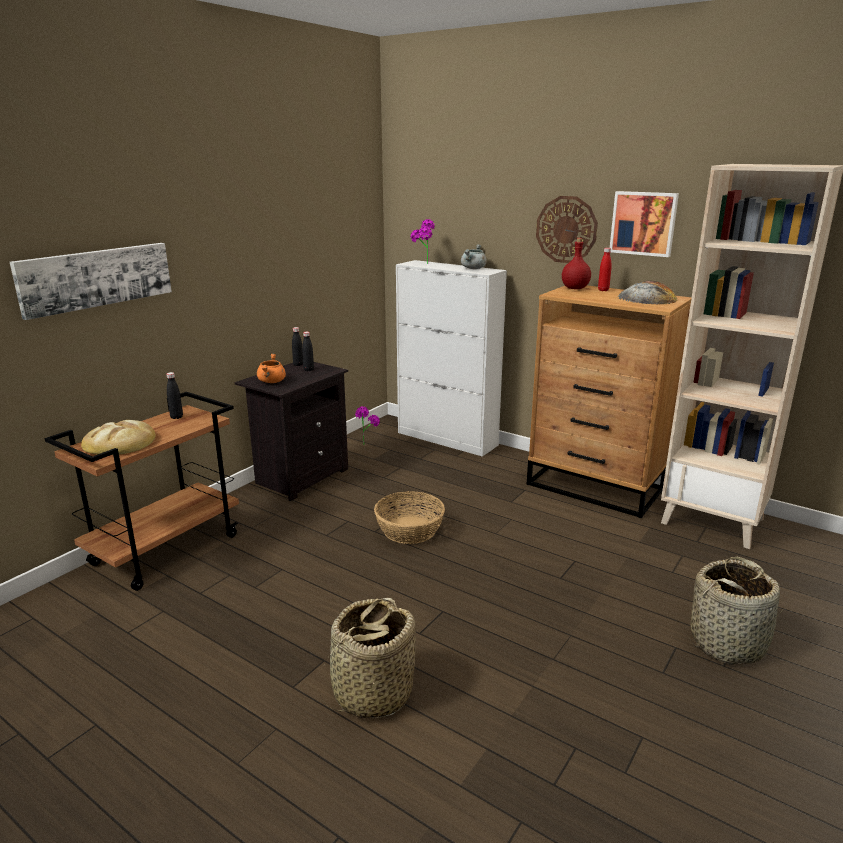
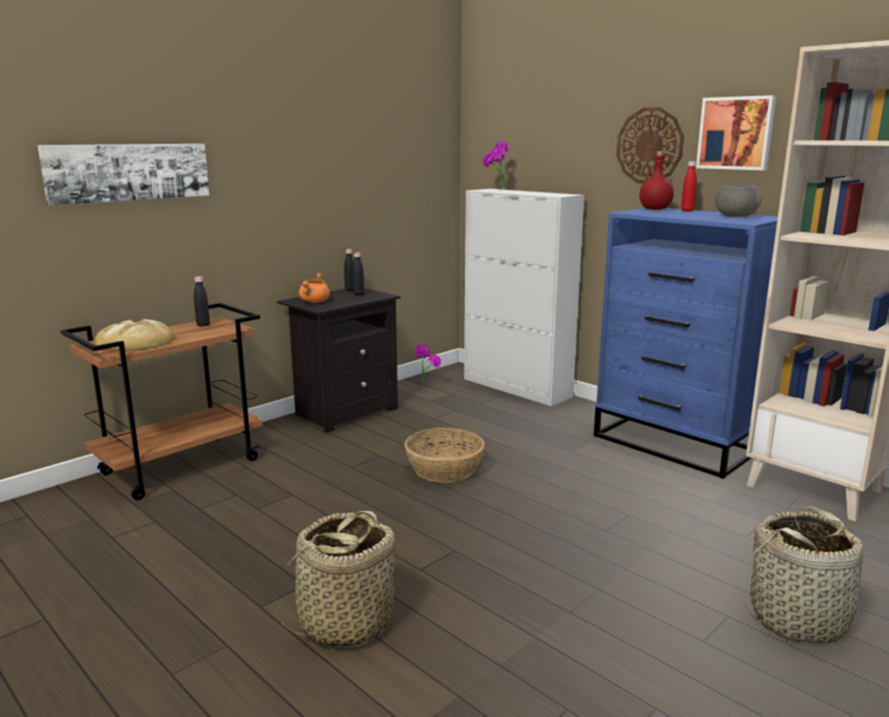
camera: 10 degrees right, 5 degrees down
(473, 268) = (547, 193): grey cooking pot -> none
(596, 487) = (676, 444): brown dresser -> blue dresser
(647, 298) = (735, 216): bread -> grey bowl

